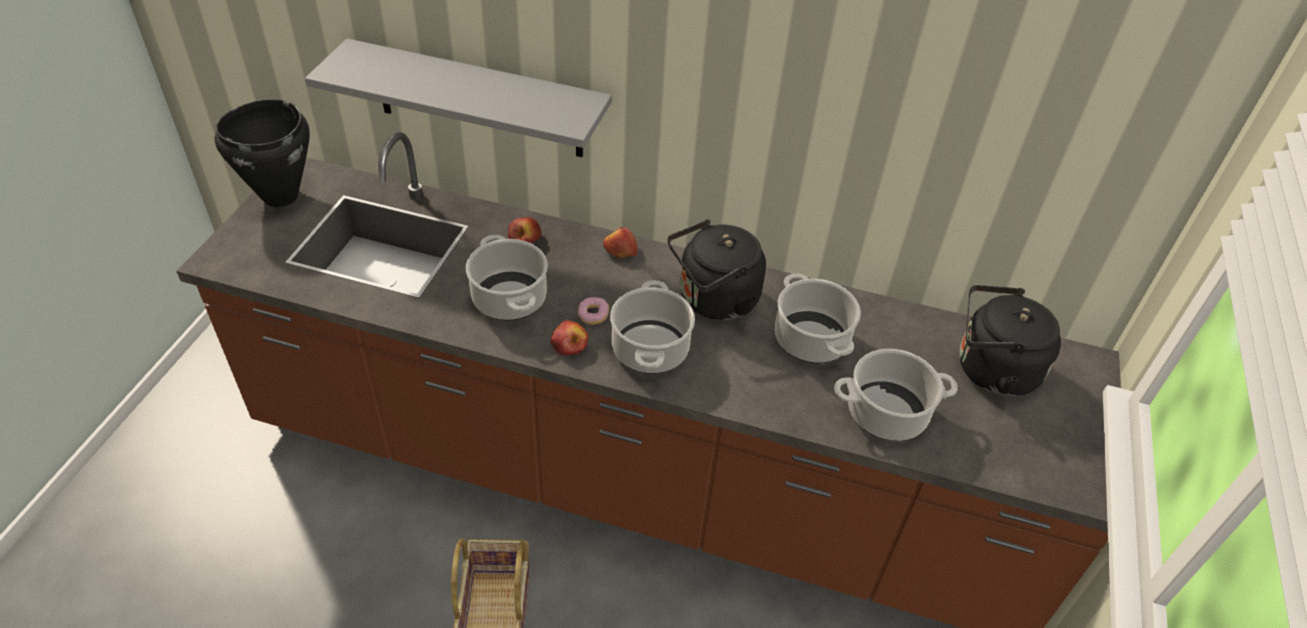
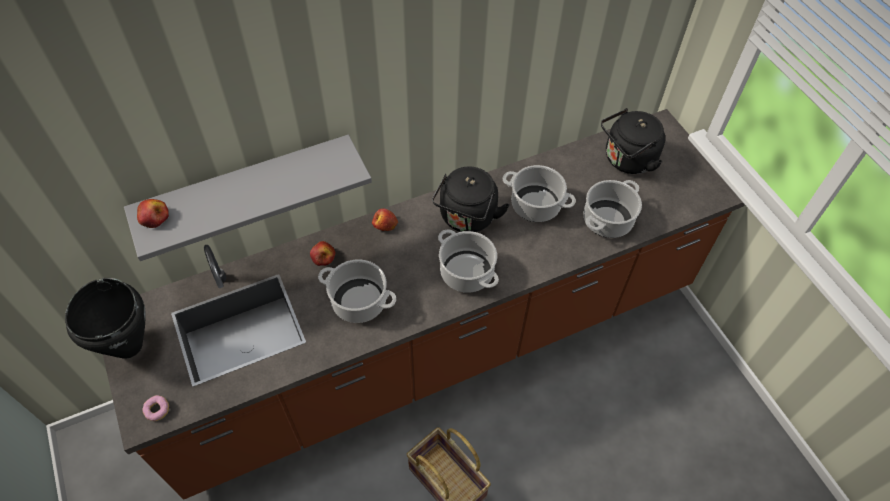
camera: 40 degrees left, 10 degrees up
(569, 344) = (423, 303): apple -> apple (154, 217)
(593, 315) = (416, 276): donut -> donut (157, 410)

